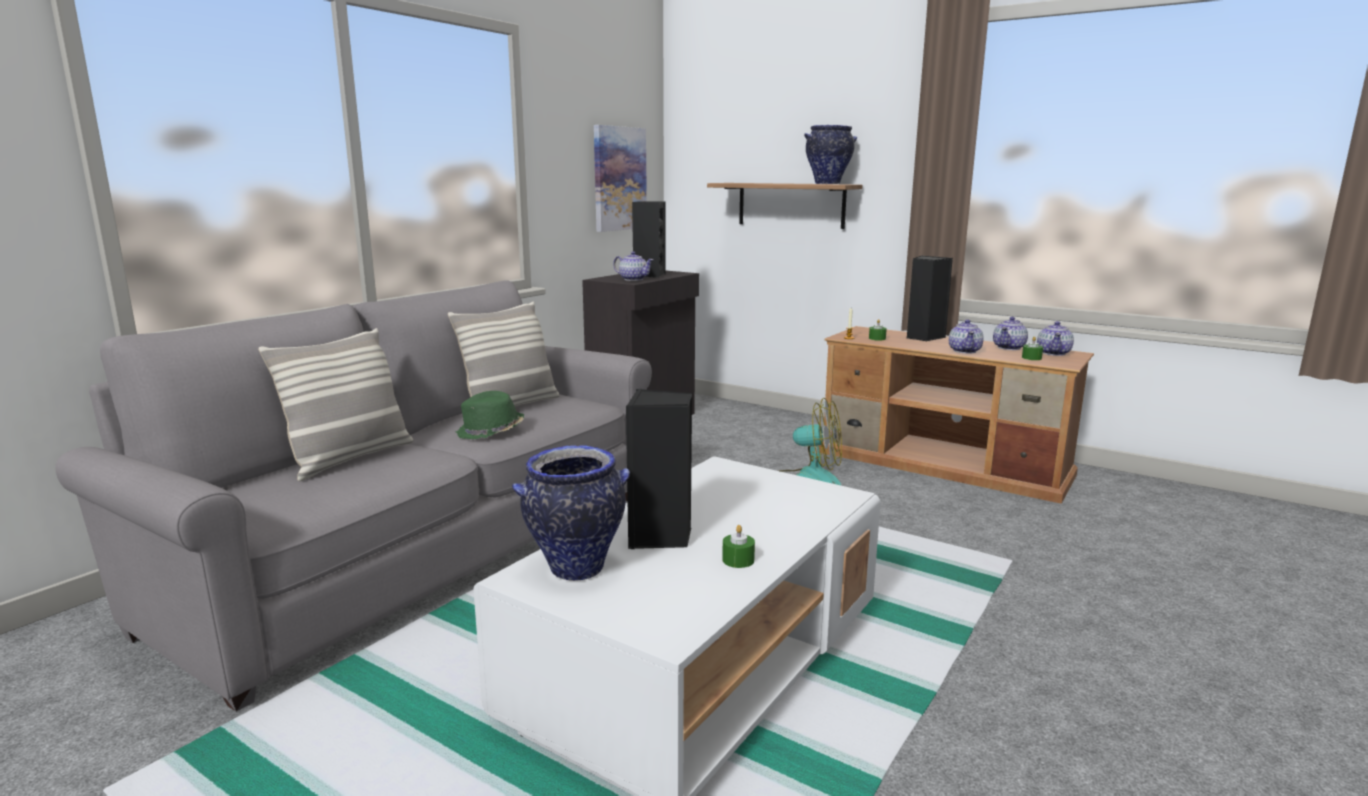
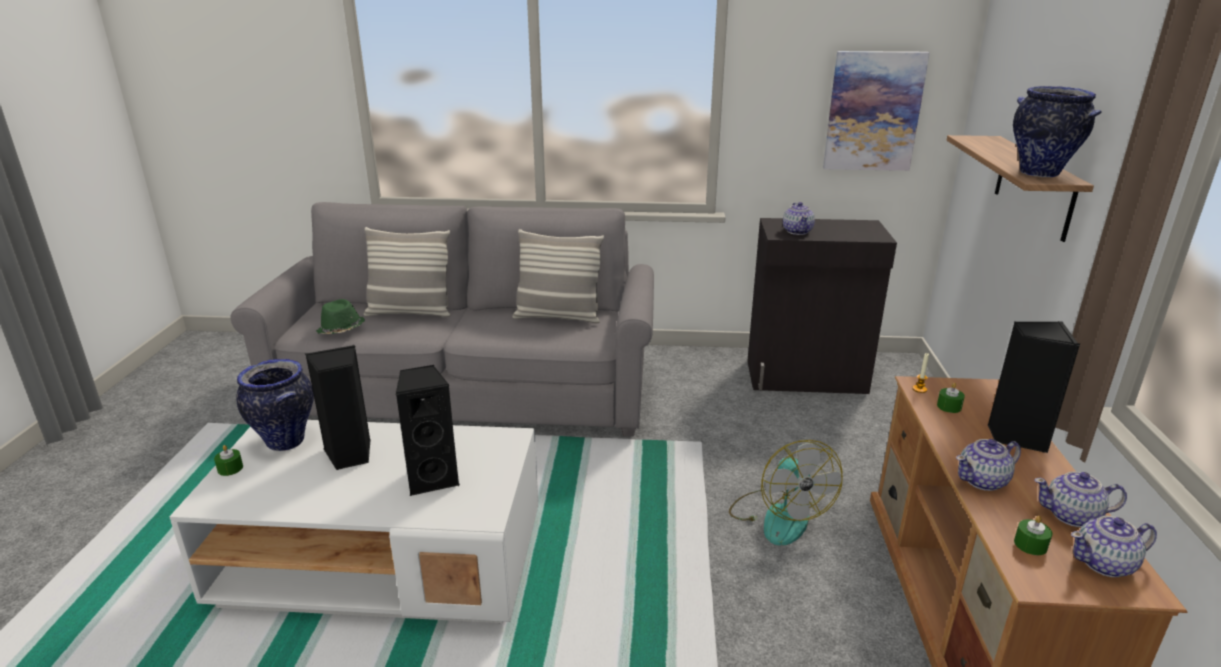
camera: 60 degrees right, 10 degrees up
(490, 432) = (493, 330): green hat -> green hat (341, 330)
(649, 275) = (835, 230): black speaker -> black speaker (433, 478)
(738, 560) = (323, 497): green candle -> green candle (230, 468)

